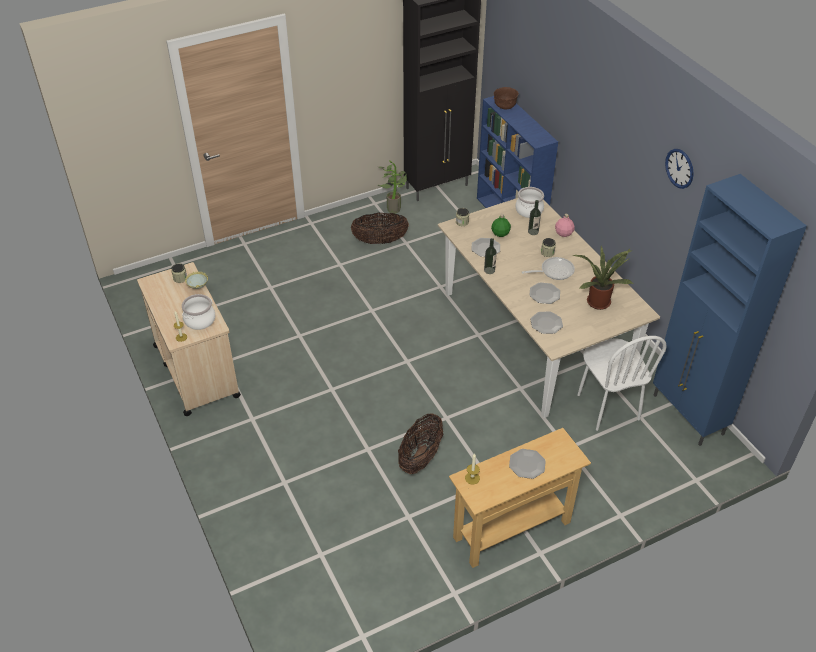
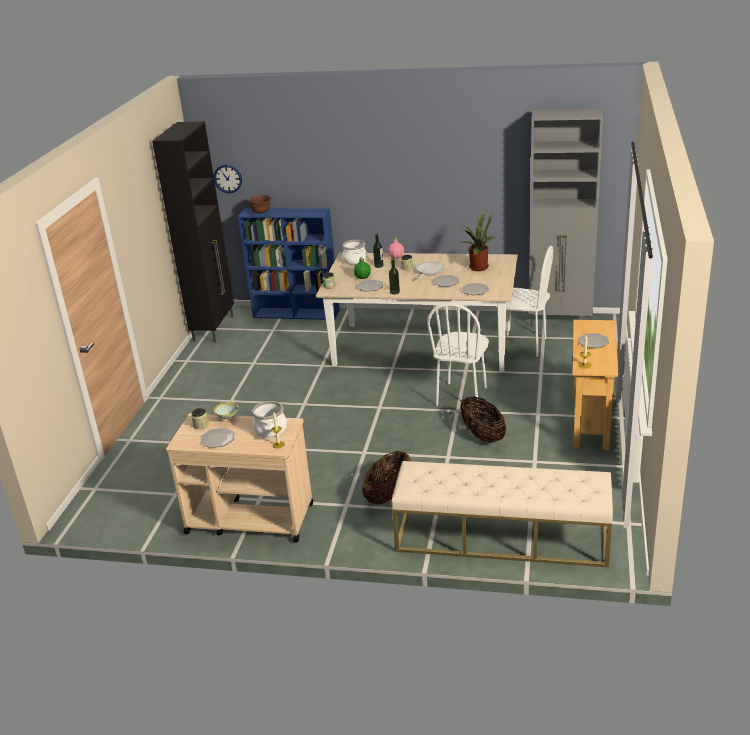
camera: 50 degrees left, 15 degrees down
(167, 298) = (217, 439): none -> plate
(277, 547) = (501, 537): none -> beige bench
(380, 241) = (233, 373): basket -> basket (388, 494)
(394, 208) = (206, 354): potted plant -> none
(473, 408) = (462, 396): none -> white chair
(679, 168) = (469, 146): wall clock -> wall clock (227, 178)
(688, 415) = (561, 321): blue cabinet -> grey cabinet

